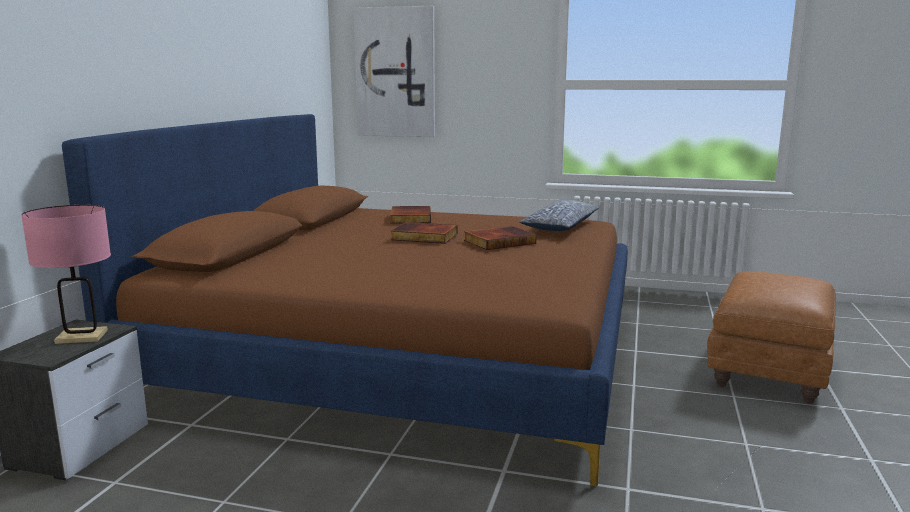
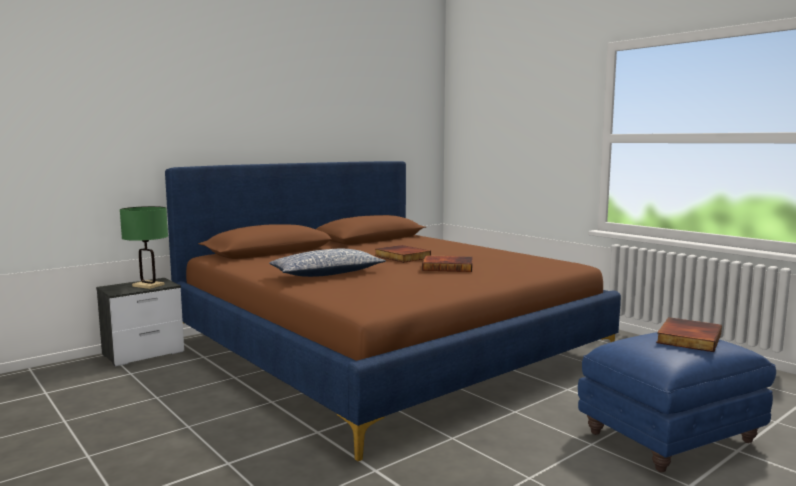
camera: 35 degrees right, 5 degrees down
(81, 337) = (148, 285): pink table lamp -> green table lamp
(395, 73) = (484, 129): picture -> none
(409, 218) = (431, 245): book -> book (687, 338)
(560, 227) = (529, 264): pillow -> pillow (326, 274)
(768, 371) = (670, 437): brown ottoman -> blue ottoman

